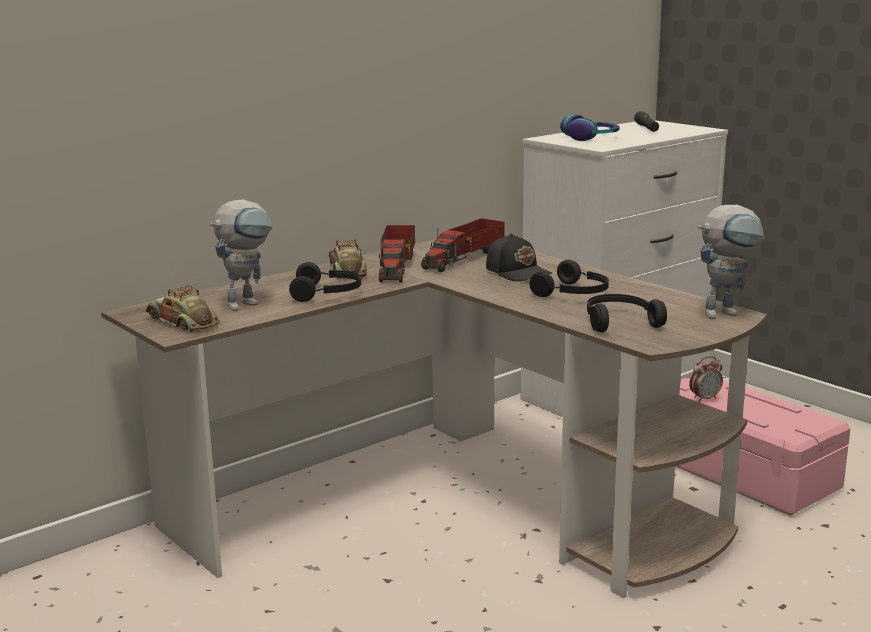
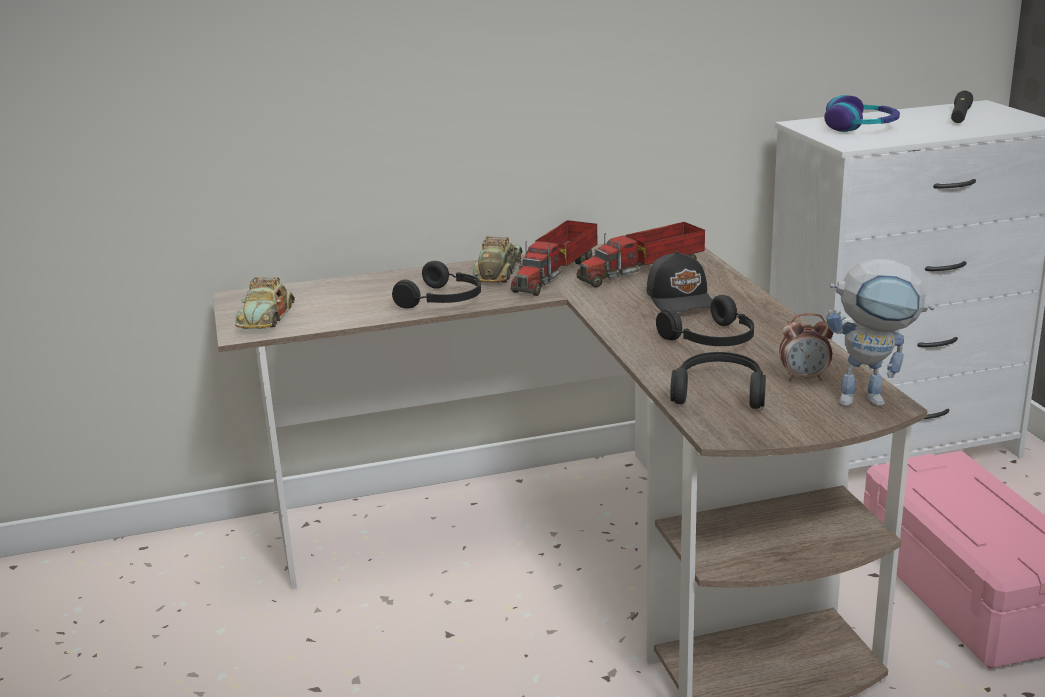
camera: 25 degrees right, 5 degrees up
(183, 322) = (267, 318): toy car -> toy car turned 150 degrees counterclockwise
(247, 303) = (352, 302): toy robot -> none
(705, 398) = (930, 489): alarm clock -> alarm clock (804, 378)

